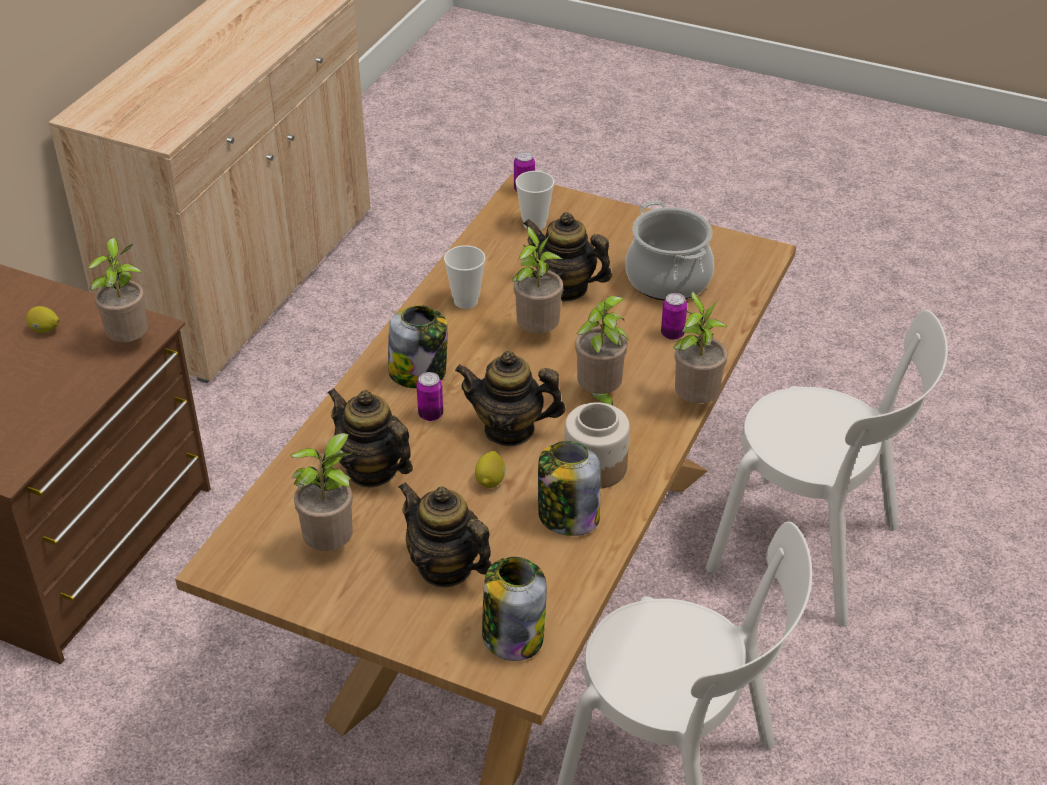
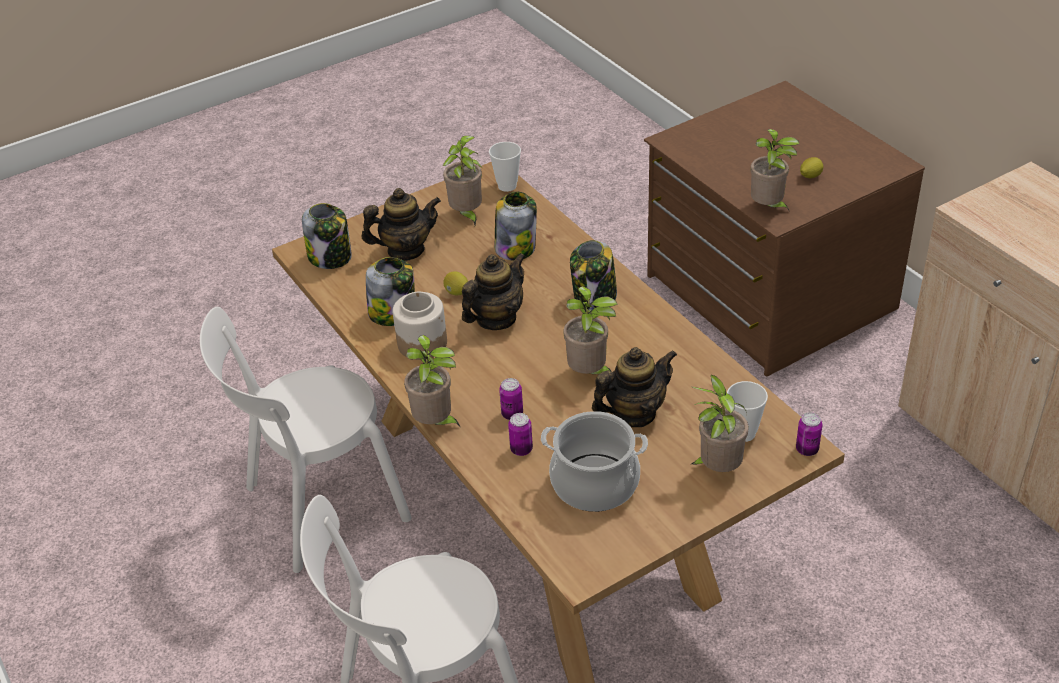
camera: 125 degrees right, 0 degrees up
(372, 470) = (515, 248): teapot -> jar
(430, 414) = (545, 289): can -> can (512, 414)
(466, 301) = (661, 350): cup -> cup (507, 186)
(599, 396) = (488, 375): potted plant -> potted plant (717, 468)

